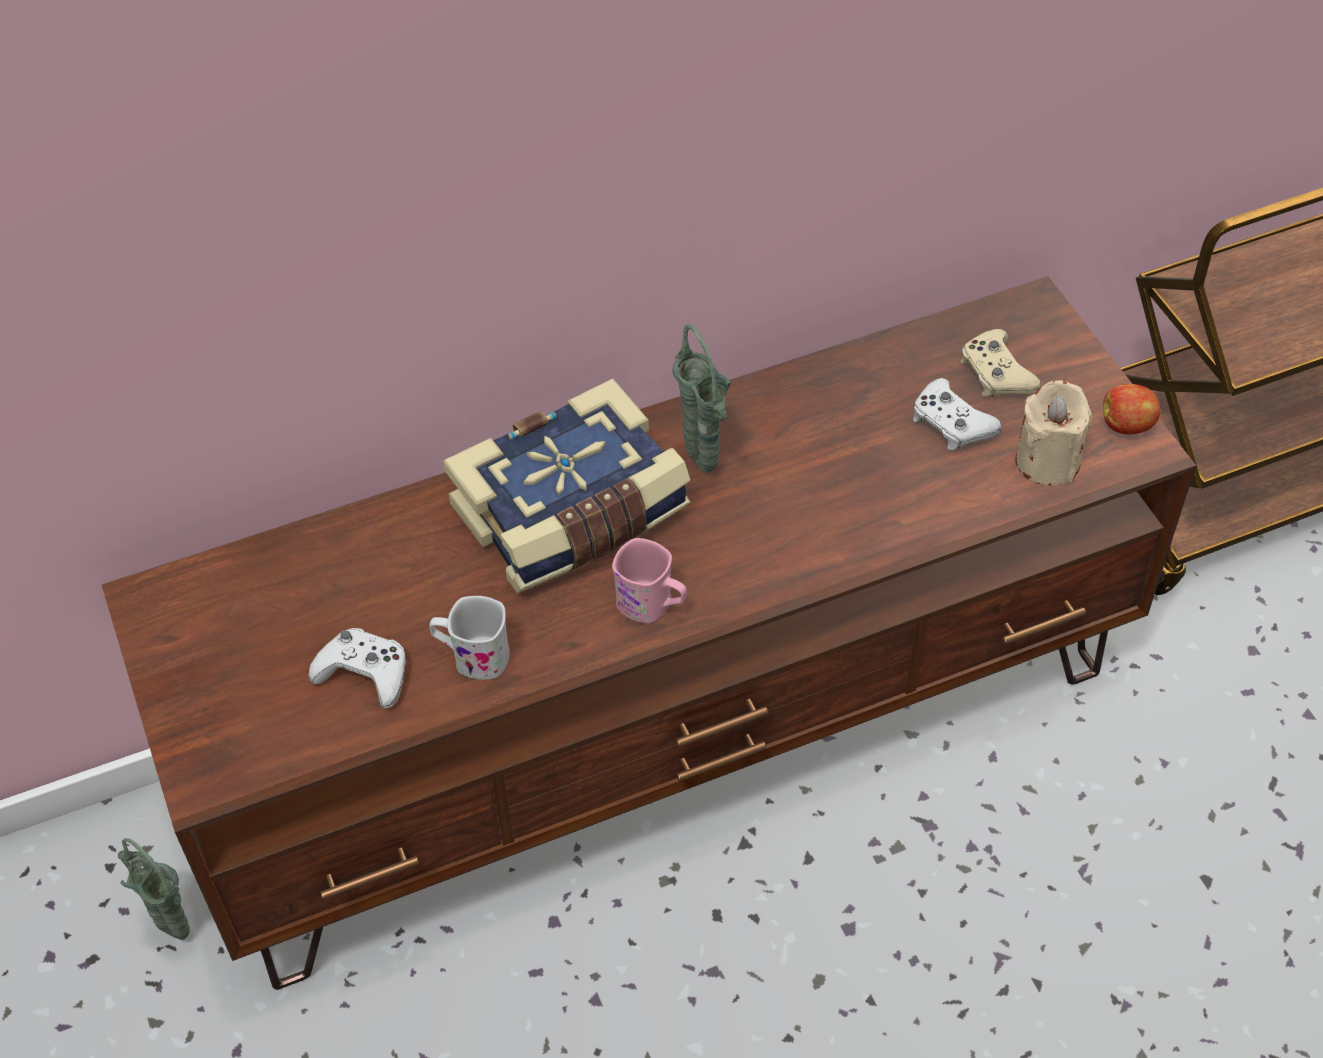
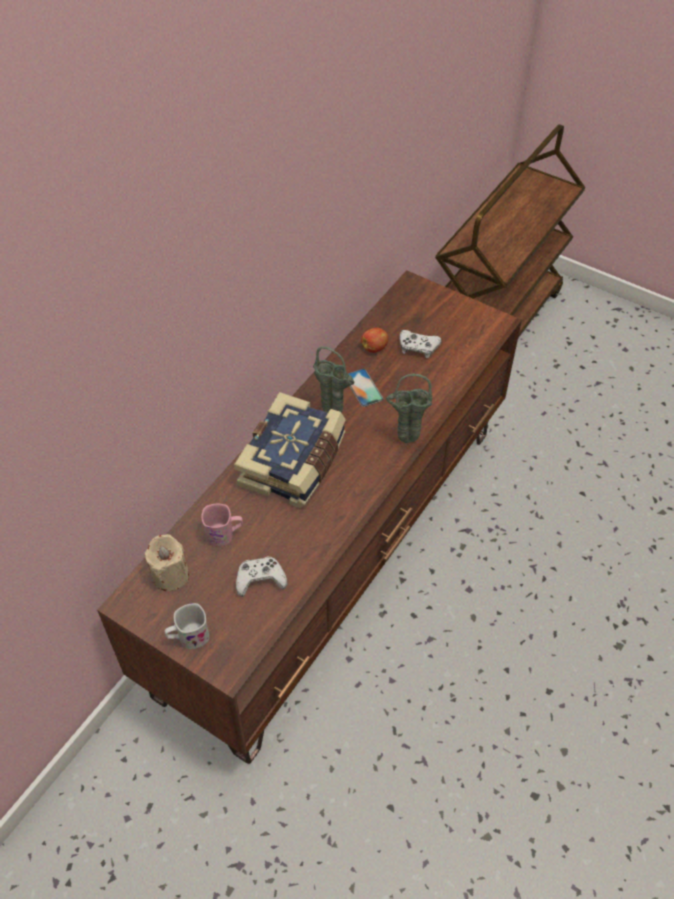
camera: 35 degrees left, 0 degrees up
(172, 931) = (179, 769): green vase -> green vase (405, 441)
(472, 656) = (302, 546): white mug -> white mug (188, 637)
(652, 605) = (361, 483): pink mug -> pink mug (224, 534)
(792, 447) = (363, 388): none -> phone
(996, 373) = (419, 318): beige game controller -> none
(1047, 461) = (467, 344): beige candle -> beige candle (170, 575)
(1127, 425) = (485, 316): apple -> apple (374, 348)

